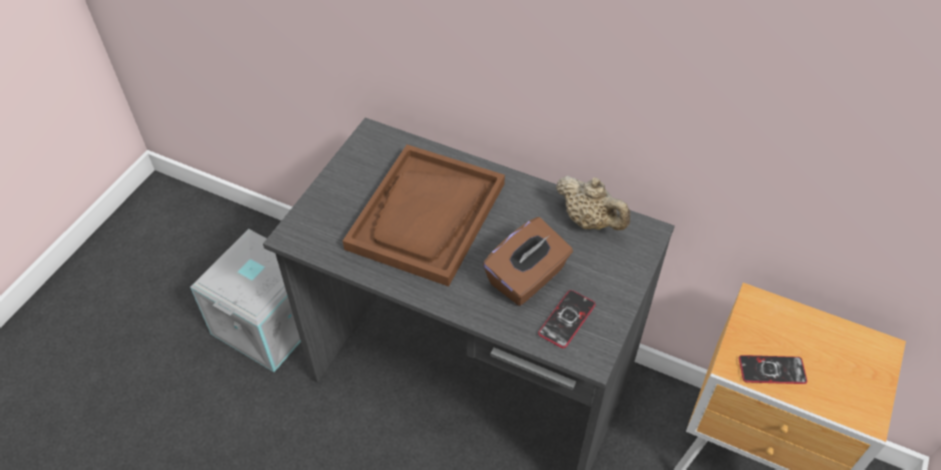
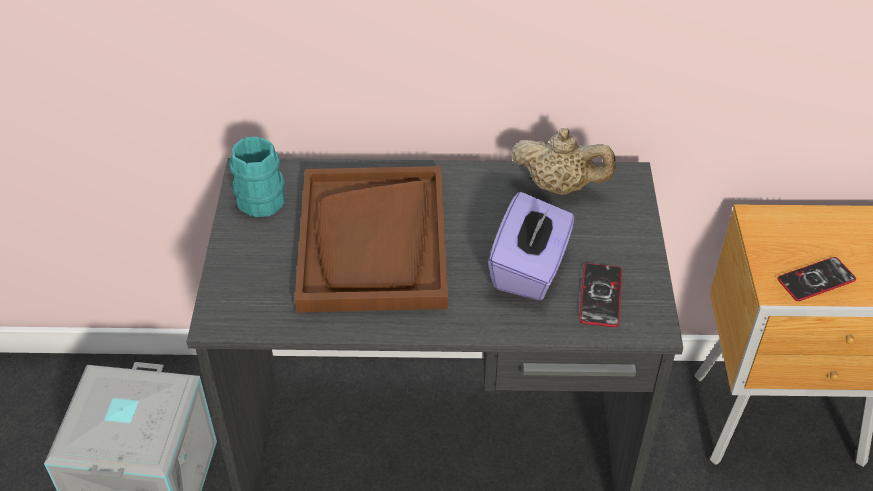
camera: 25 degrees left, 5 degrees down
(371, 153) = (260, 194): none -> turquoise mug
(527, 278) = (530, 268): brown tissue box -> purple tissue box

